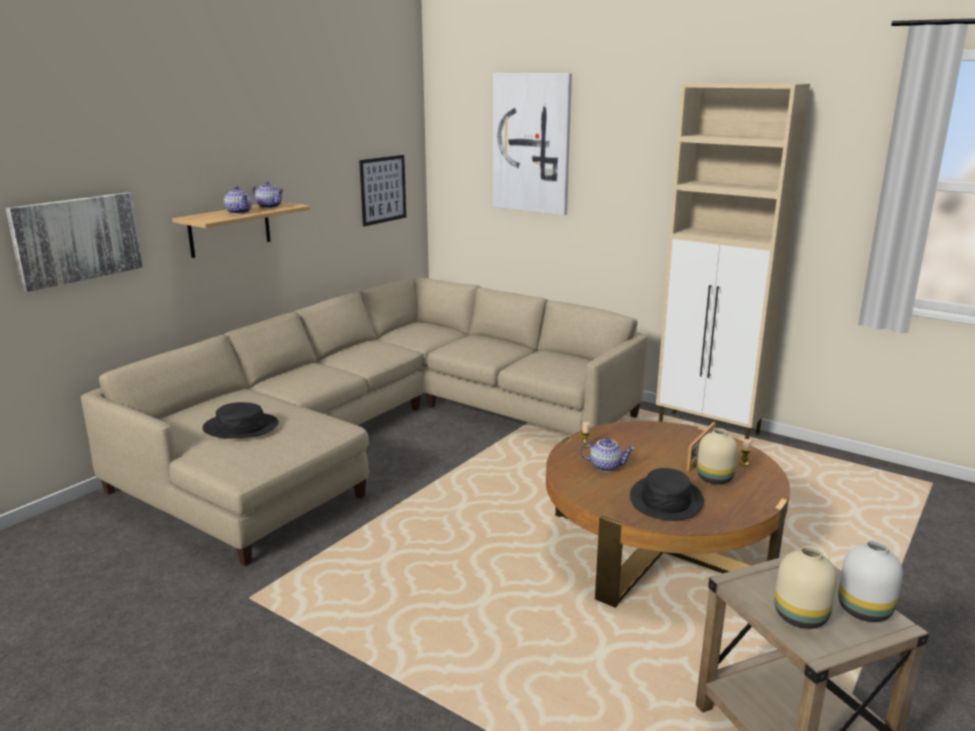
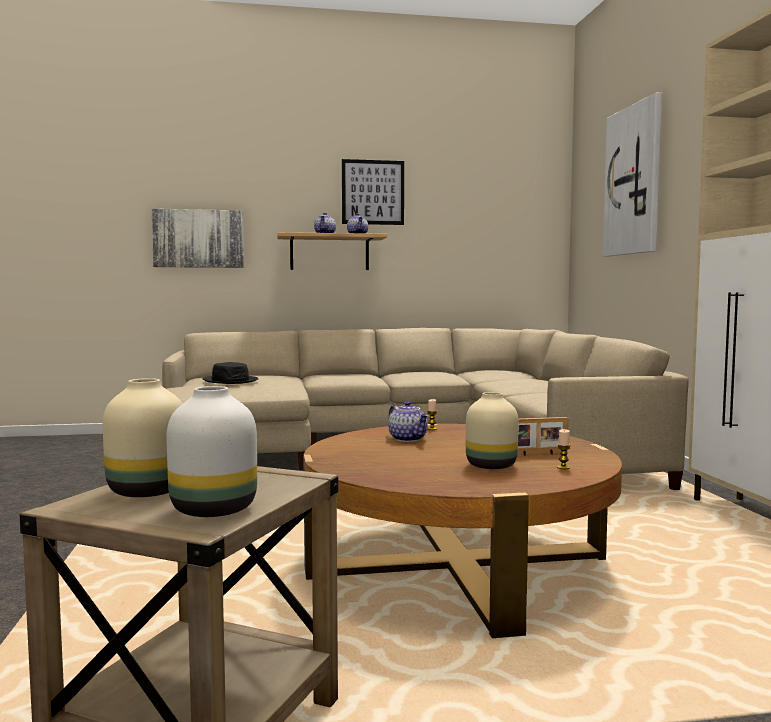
camera: 45 degrees right, 15 degrees down
(383, 189) = (507, 244): picture -> picture (373, 192)
(665, 500) = (392, 462): black hat -> none

